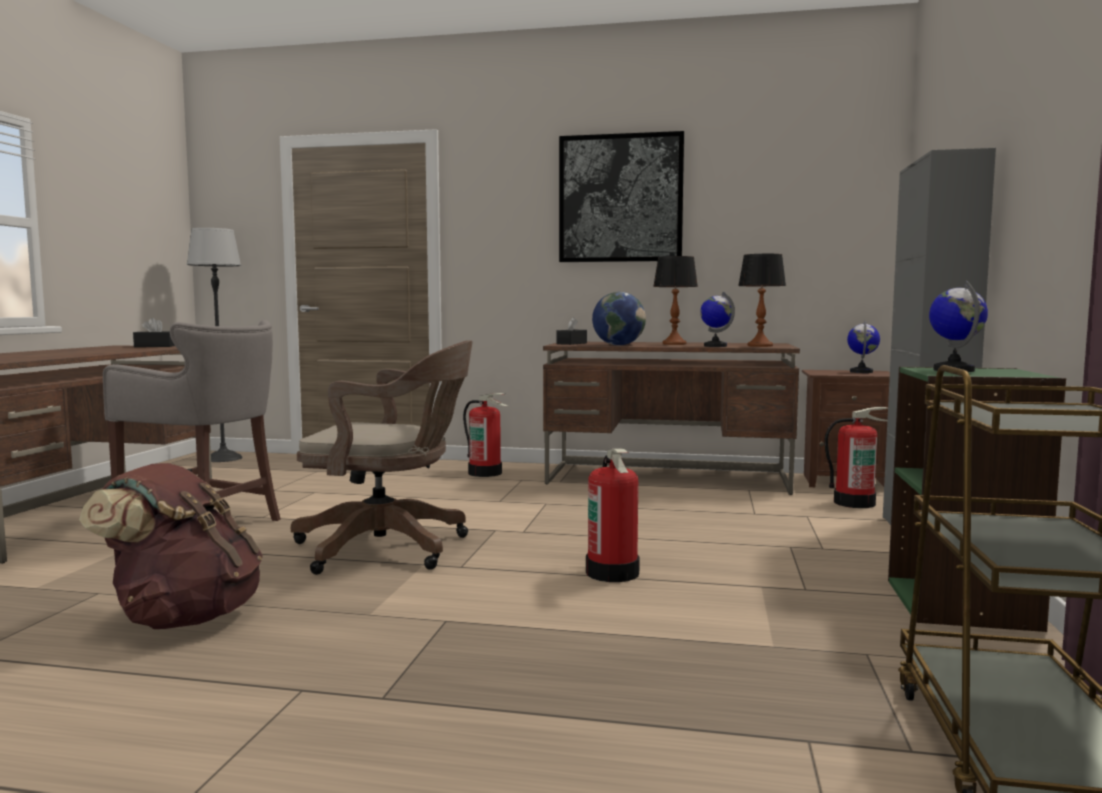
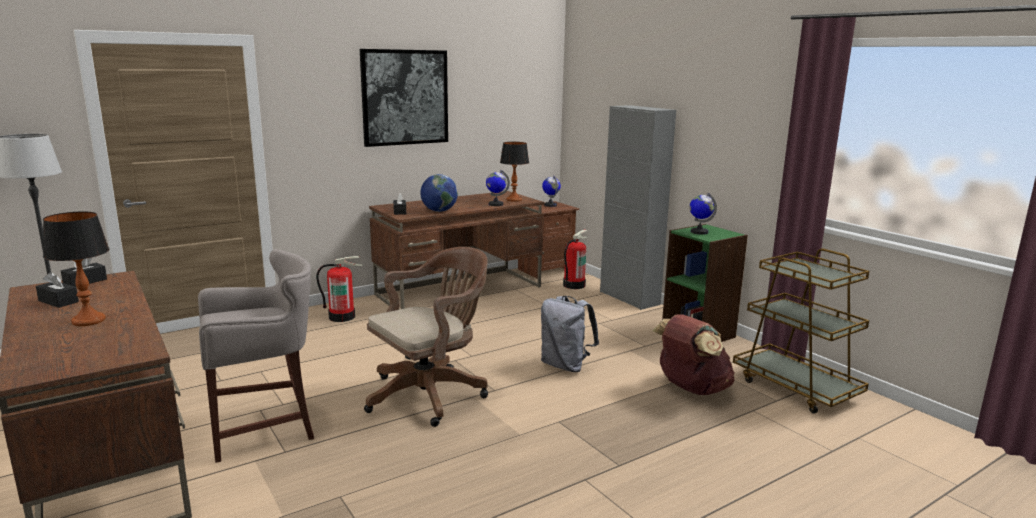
camera: 45 degrees left, 10 degrees up
(95, 349) = (58, 301): none -> black tissue box
(183, 618) = (438, 481): brown backpack -> brown backpack (691, 388)
(613, 573) = (565, 366): fire extinguisher -> grey backpack
(674, 344) = (460, 203): table lamp -> table lamp (88, 320)

